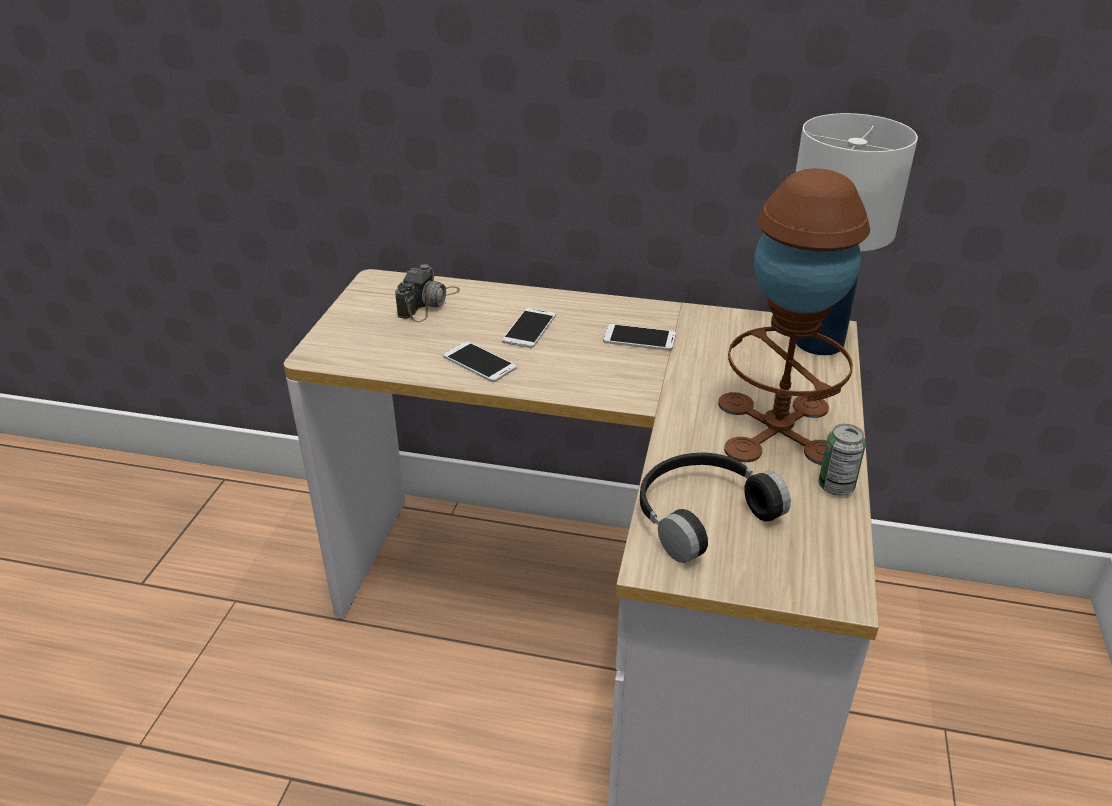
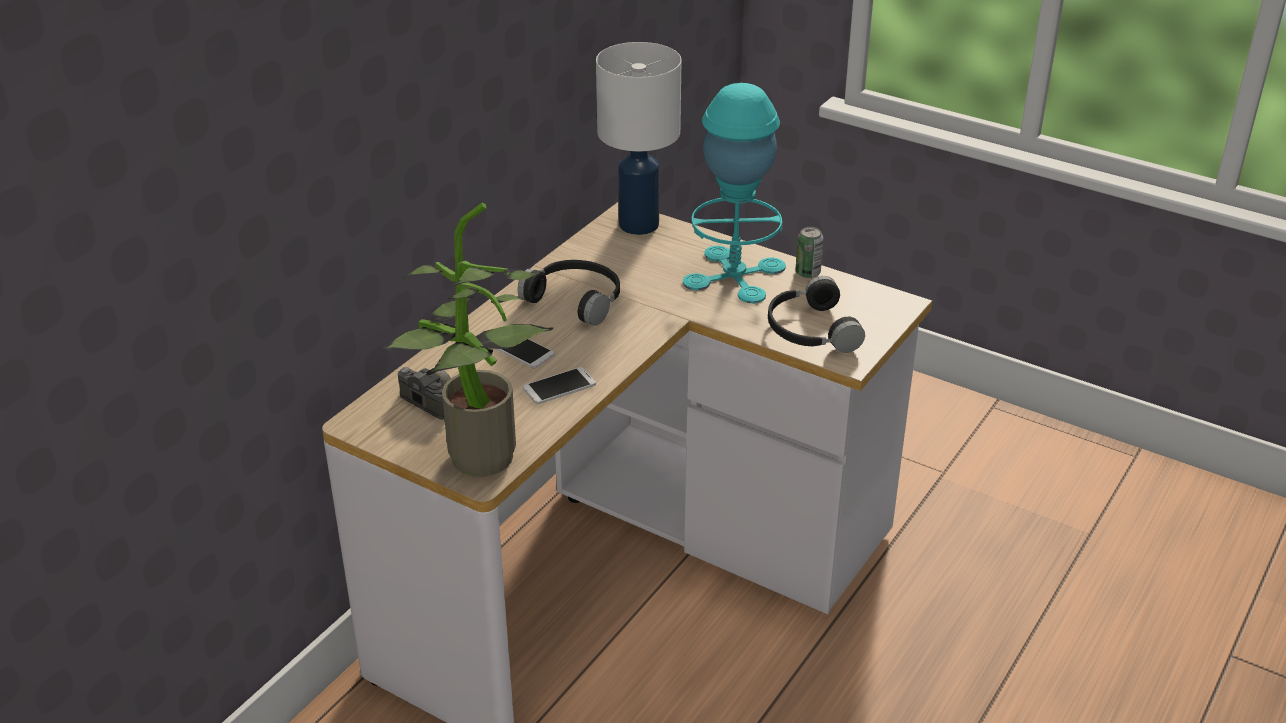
camera: 70 degrees left, 0 degrees up
(338, 347) = (476, 463): none -> potted plant
(639, 338) = (576, 299): phone -> black headphones
(777, 428) = (734, 274): brown table lamp -> turquoise table lamp

